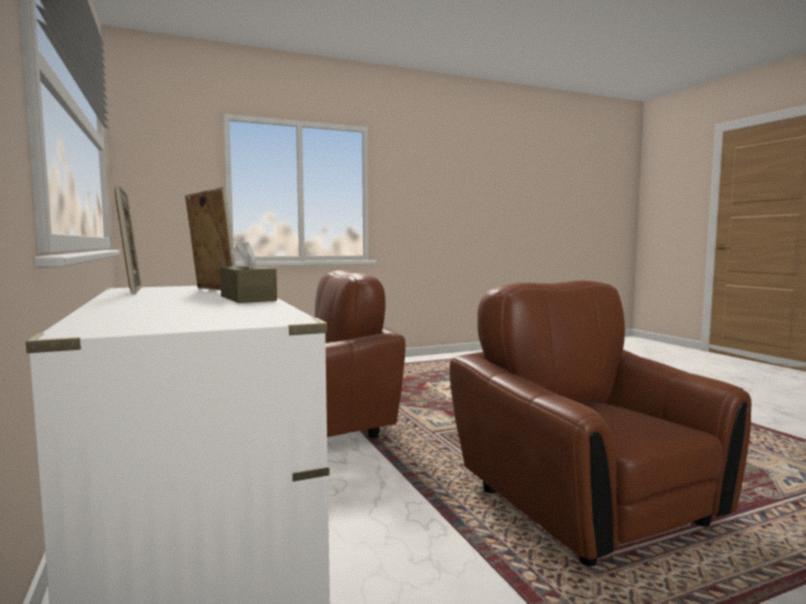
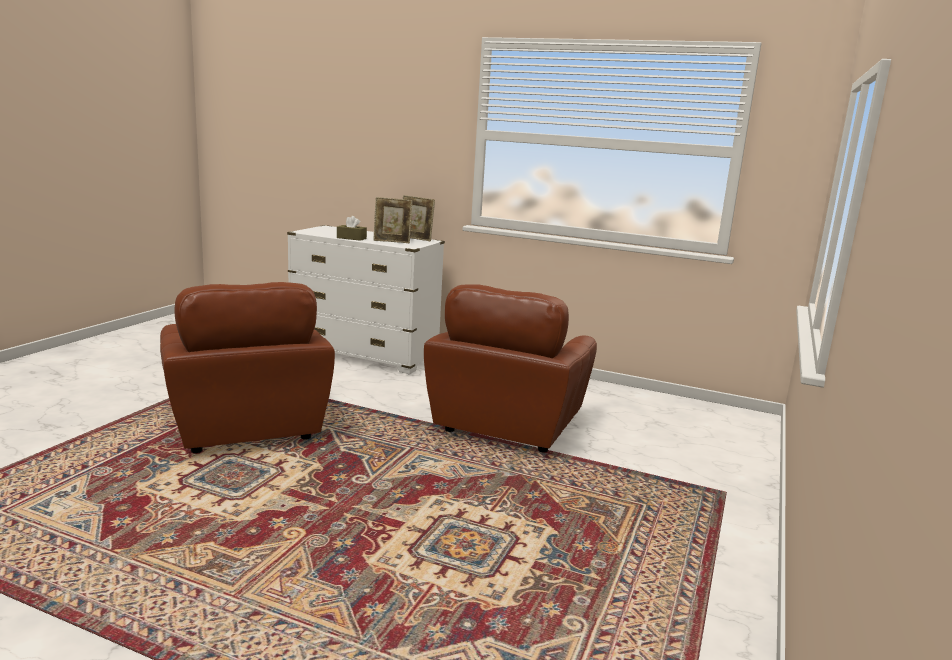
camera: 135 degrees right, 10 degrees up
(585, 504) = (246, 426): brown armchair -> brown armchair turned 45 degrees clockwise

